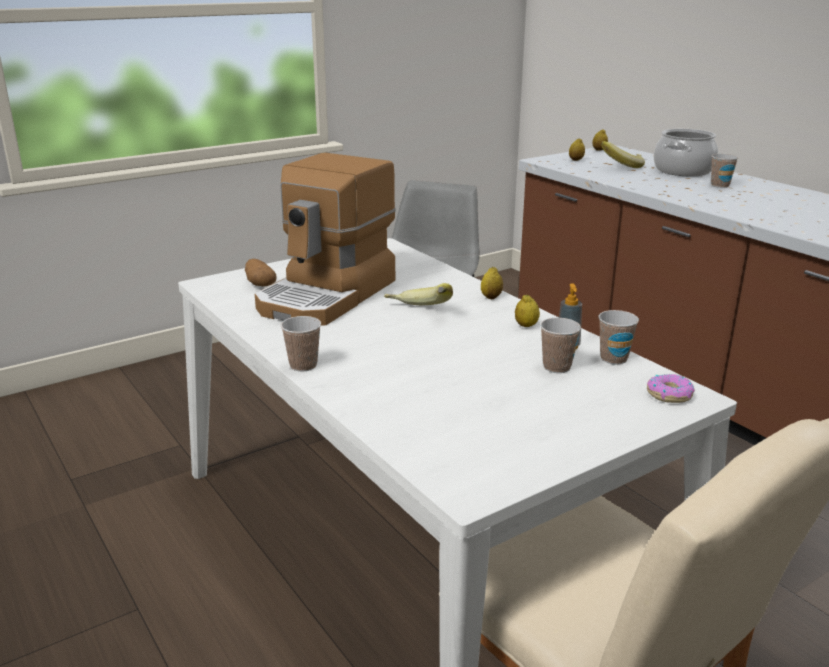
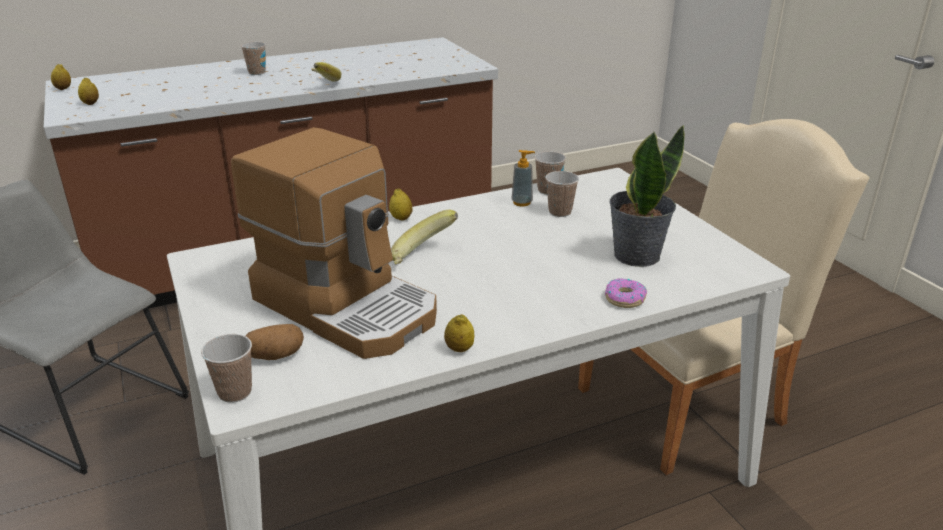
camera: 80 degrees left, 5 degrees up
(303, 365) = (536, 328): cup -> cup (235, 392)
(469, 412) = (635, 255): none -> potted plant
(526, 325) = (475, 212): lemon -> lemon (459, 349)
(622, 166) = (146, 91): banana -> banana (321, 84)
(669, 394) = (608, 183): donut -> donut (624, 299)
(683, 171) = (194, 74): cooking pot -> none

